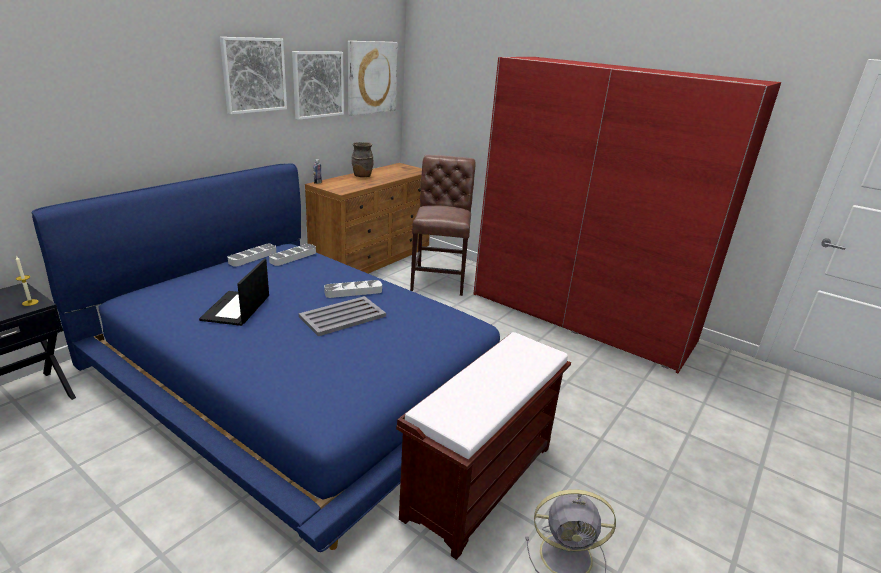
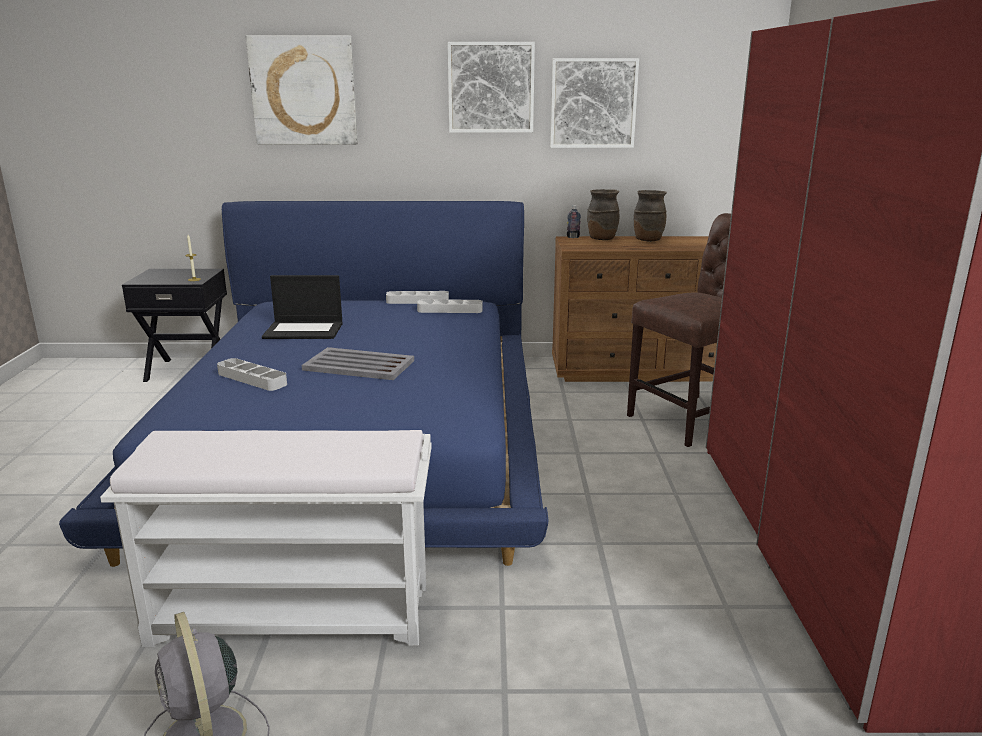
camera: 55 degrees right, 5 degrees down
(236, 309) = (304, 330): laptop -> laptop turned 150 degrees counterclockwise
(337, 180) = (601, 239): none -> brown vase
(353, 292) = (422, 351): grey tray -> grey tray (252, 379)
(371, 77) = (700, 97): picture -> picture (304, 91)
(480, 479) = (295, 612): brown bench -> white bench

